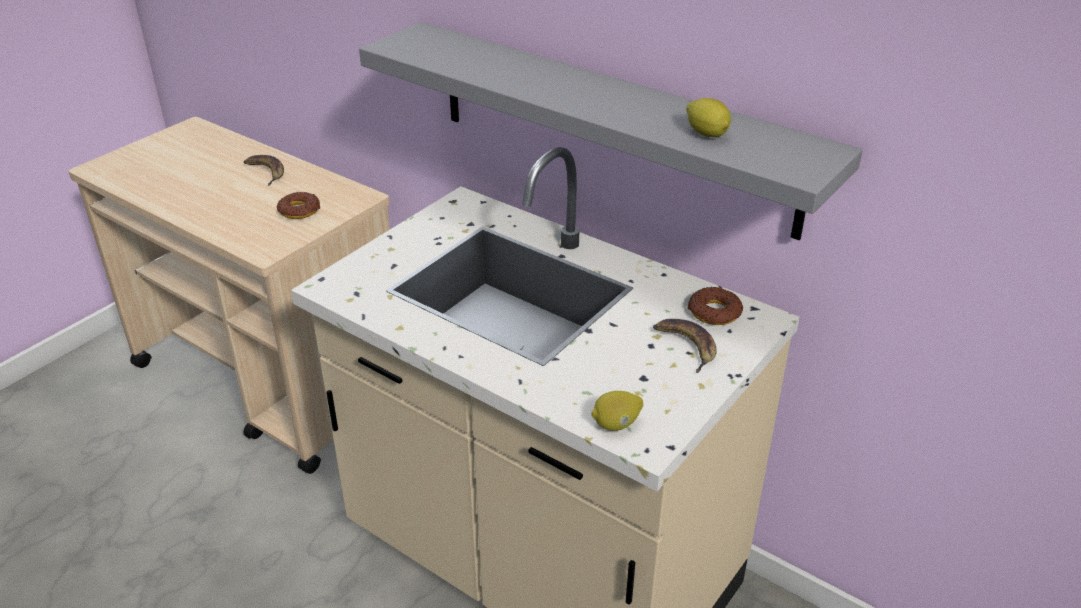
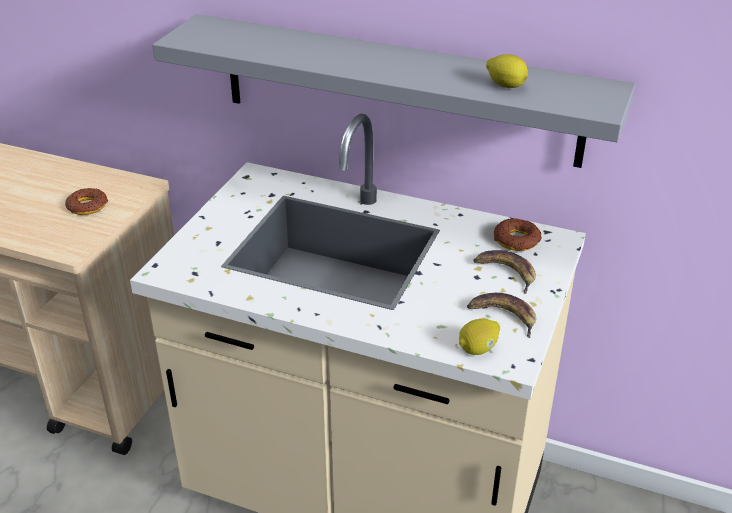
camera: 15 degrees left, 0 degrees up
(265, 172) = (37, 174): banana -> banana (502, 316)

